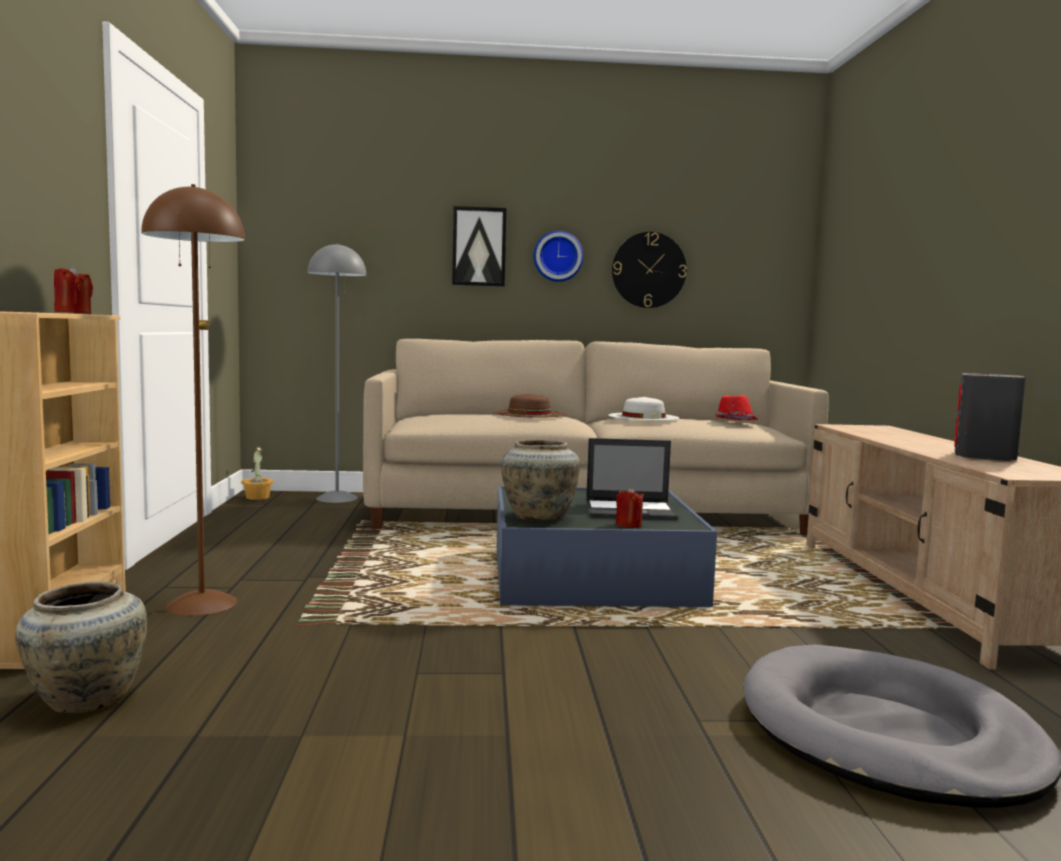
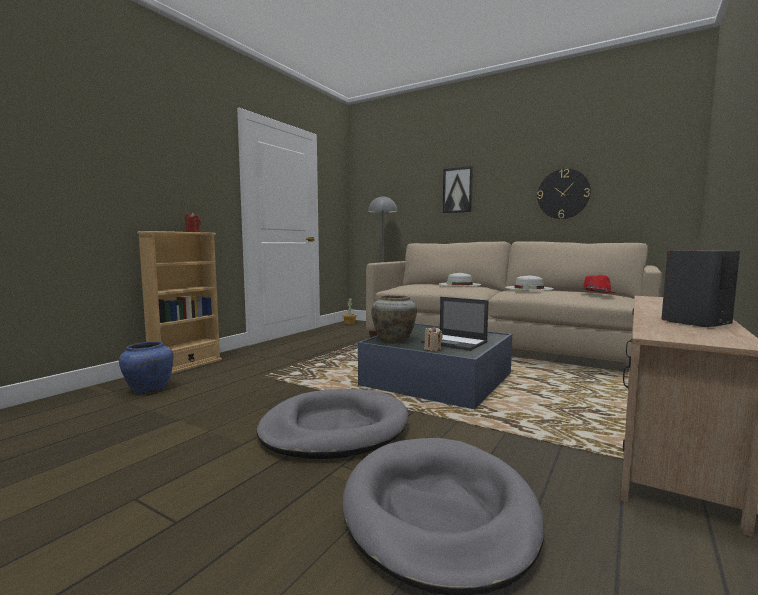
camera: 35 degrees right, 0 degrees up
(84, 699) = (148, 389): beige vase -> blue vase
(202, 603) = (246, 362): brown floor lamp -> none
(529, 414) = (459, 284): brown hat -> white hat
(558, 256) = (503, 191): wall clock -> none
(594, 677) = (334, 429): none -> grey dog bed
(628, 525) = (432, 349): red candle -> beige candle

